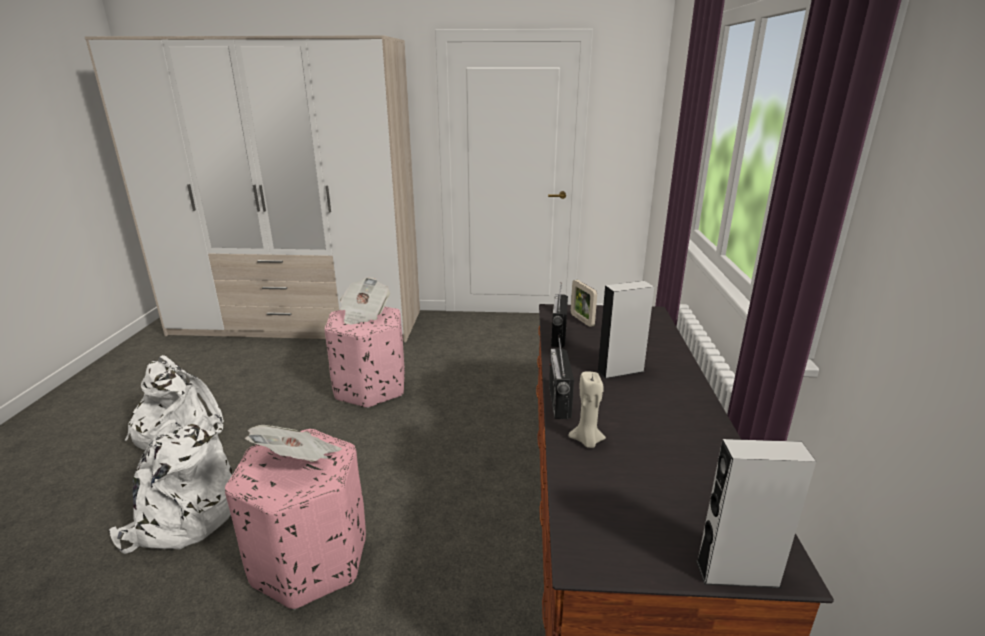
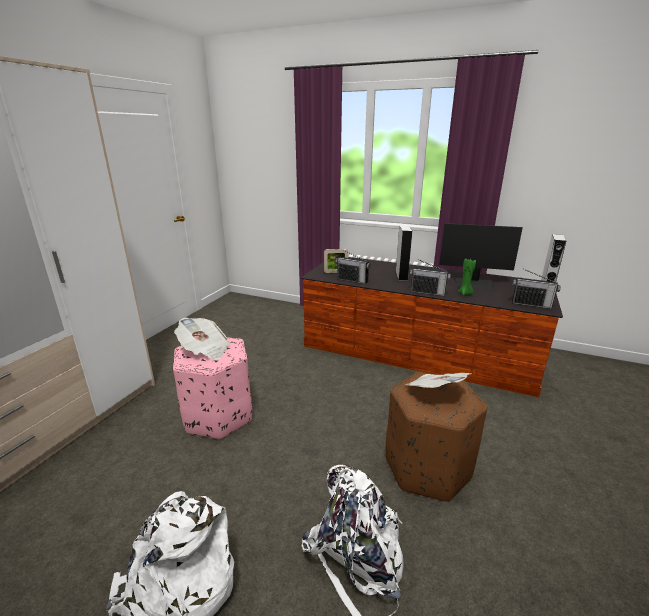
camera: 70 degrees left, 0 degrees up
(310, 561) = (428, 468): pink ottoman -> brown ottoman
(587, 441) = (465, 293): beige candle -> green candle
(592, 534) = (531, 304): none -> radio
(662, 451) = (474, 283): none -> monitor

